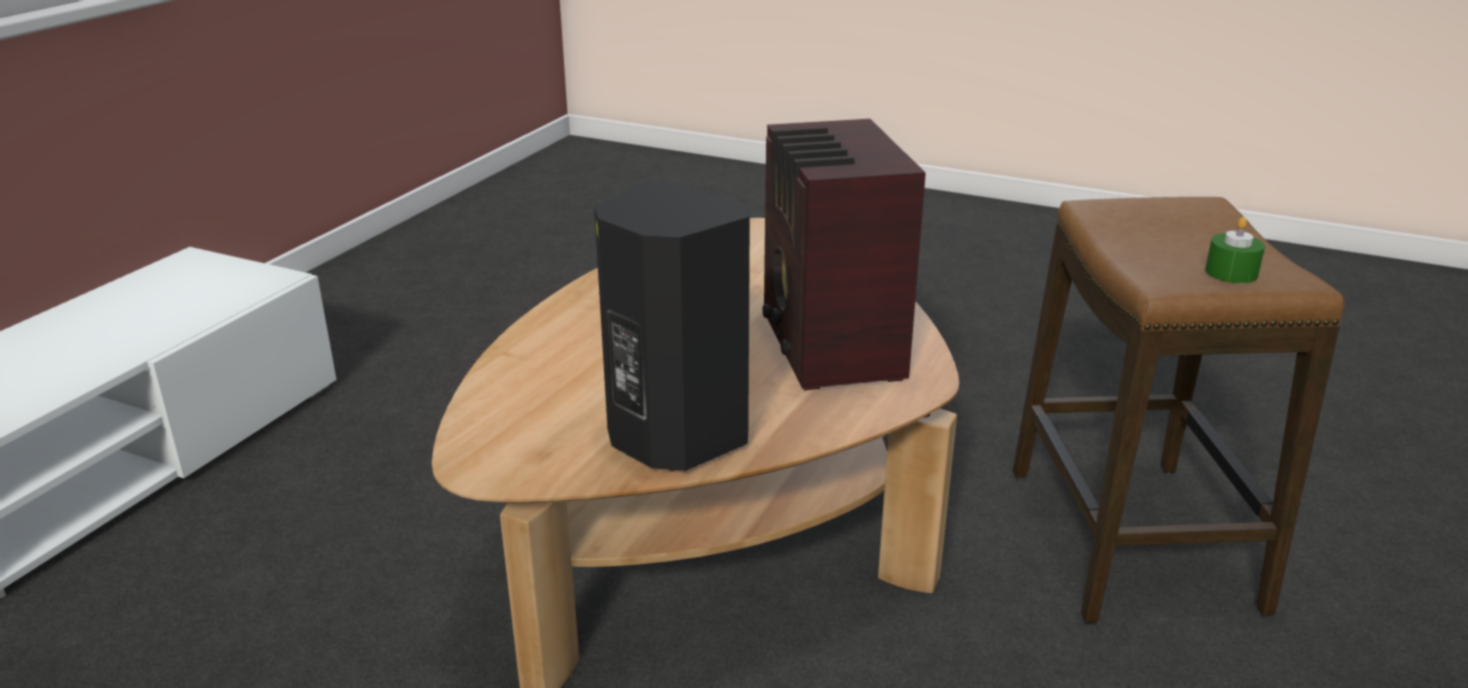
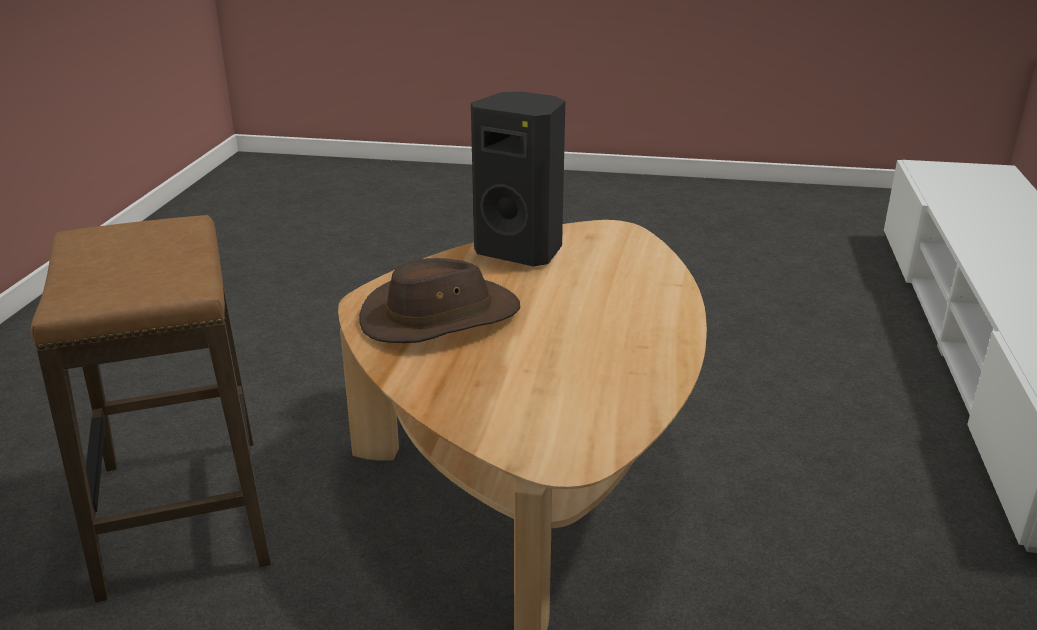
camera: 165 degrees right, 0 degrees up
(830, 349) = (439, 317): radio -> brown hat
(1231, 272) = (127, 233): green candle -> none

